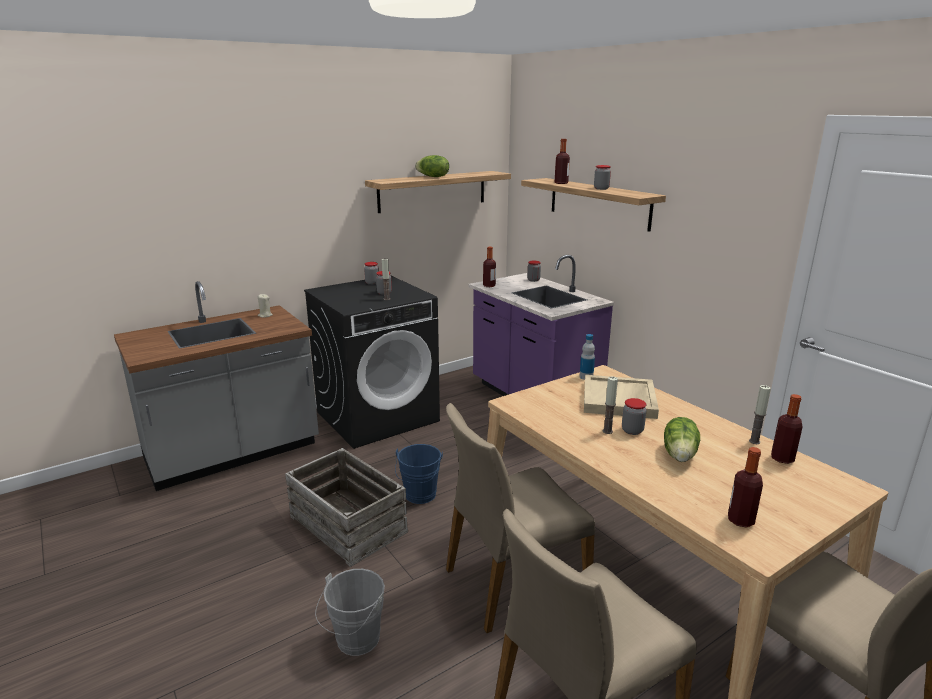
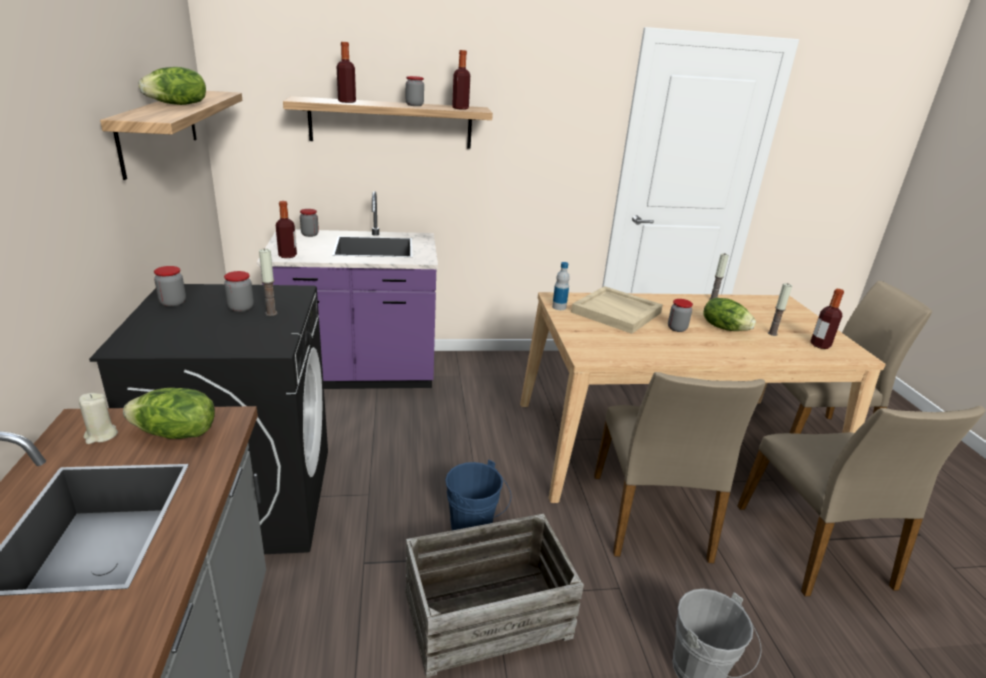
camera: 65 degrees left, 5 degrees up
(275, 324) = (175, 434): none -> lettuce
(607, 431) = (673, 337): candle -> candle (772, 333)
(782, 458) = (740, 302): bottle -> bottle (460, 108)

